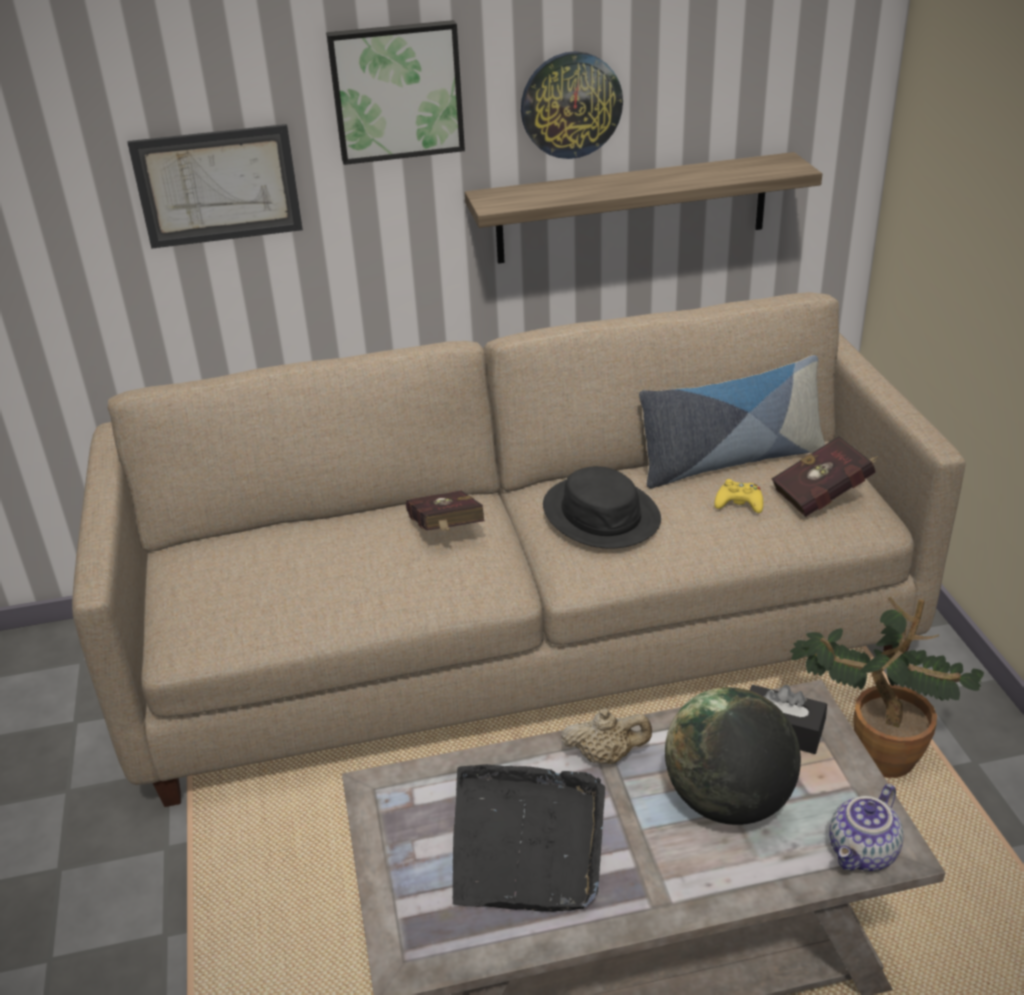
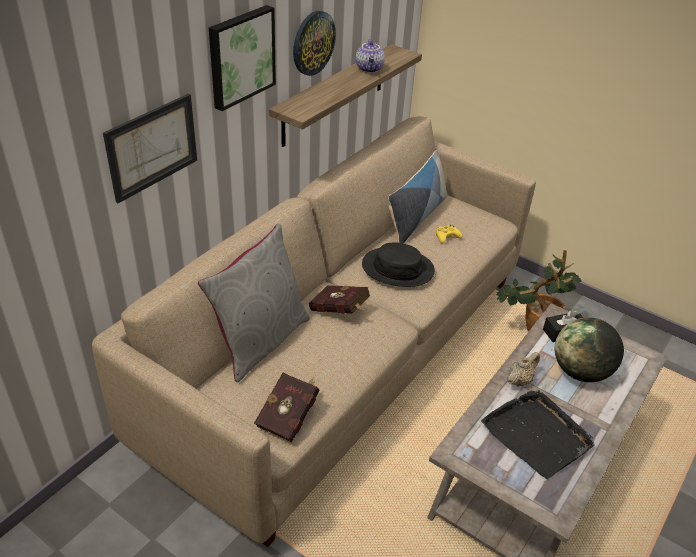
camera: 45 degrees left, 5 degrees up
(307, 523) = (260, 341): none -> grey pillow
(824, 495) = (474, 218): red book -> red book (289, 416)
(863, 853) = (640, 364): teapot -> teapot (370, 69)

